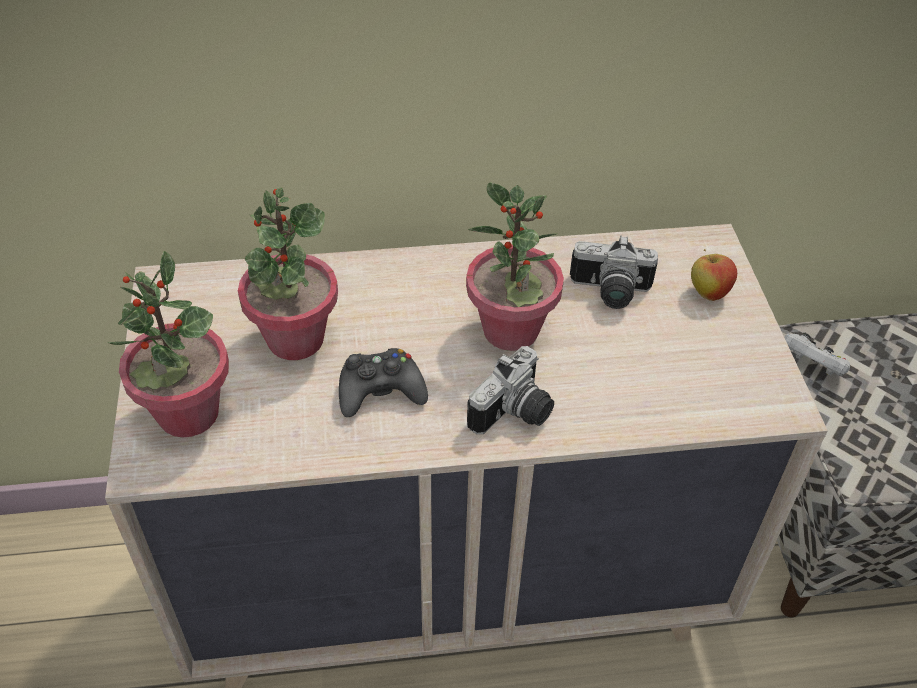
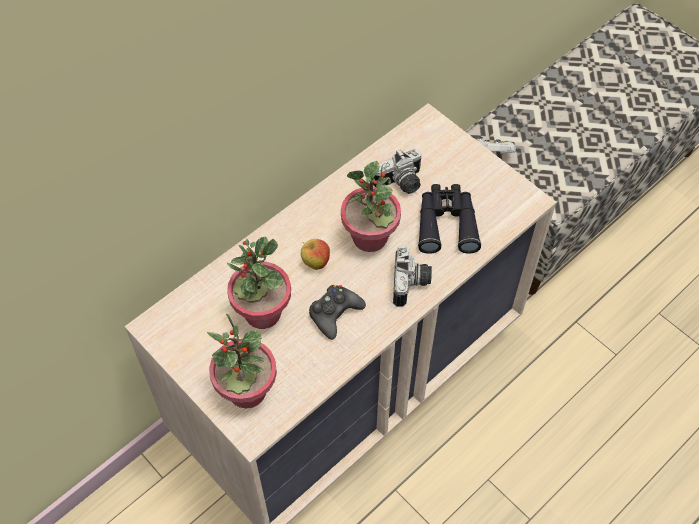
camera: 35 degrees left, 10 degrees up
(632, 369) = (446, 223): none -> black binoculars
(708, 293) = (449, 154): apple -> apple (315, 262)

